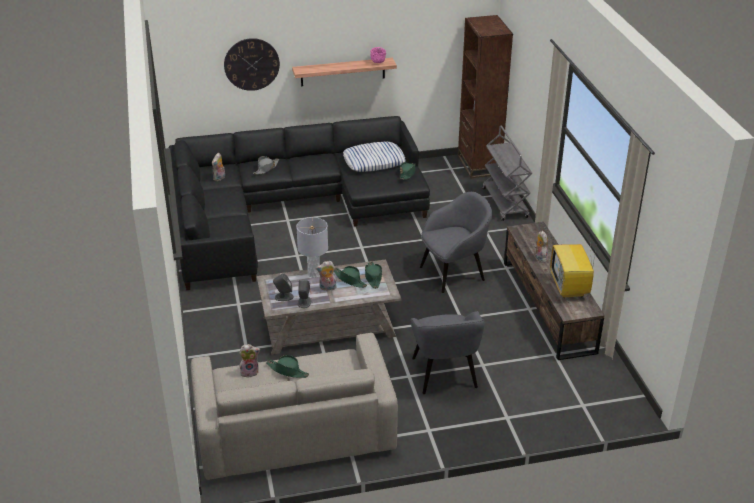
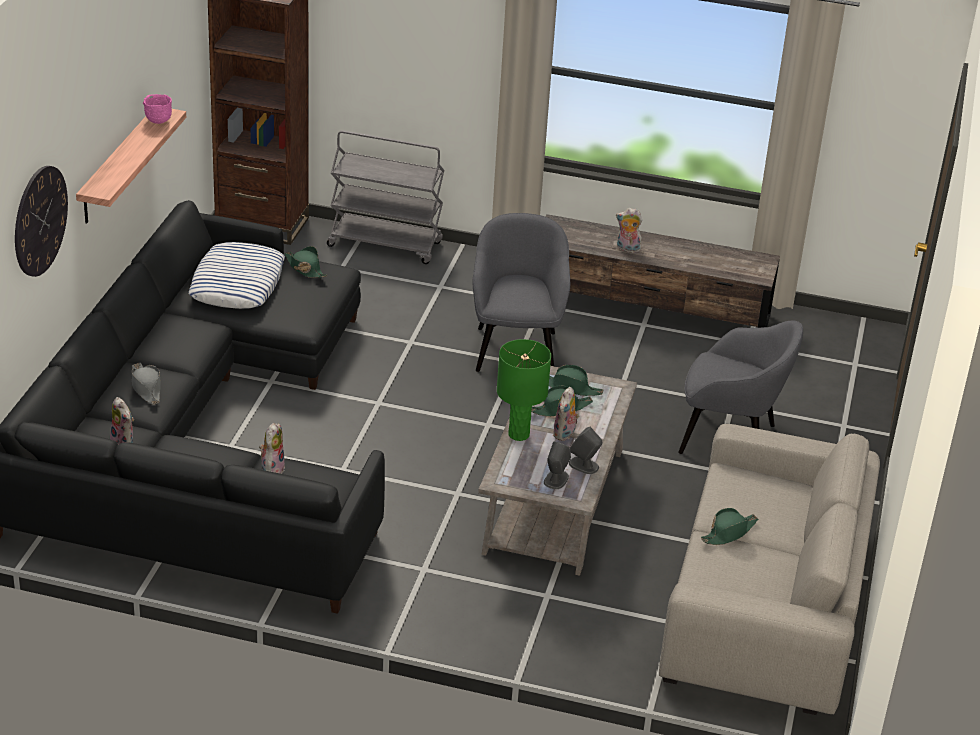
camera: 65 degrees left, 0 degrees up
(250, 372) = (708, 568): plush toy -> plush toy (272, 469)
(314, 274) = (519, 434): grey table lamp -> green table lamp
(570, 288) = (709, 255): television -> none

